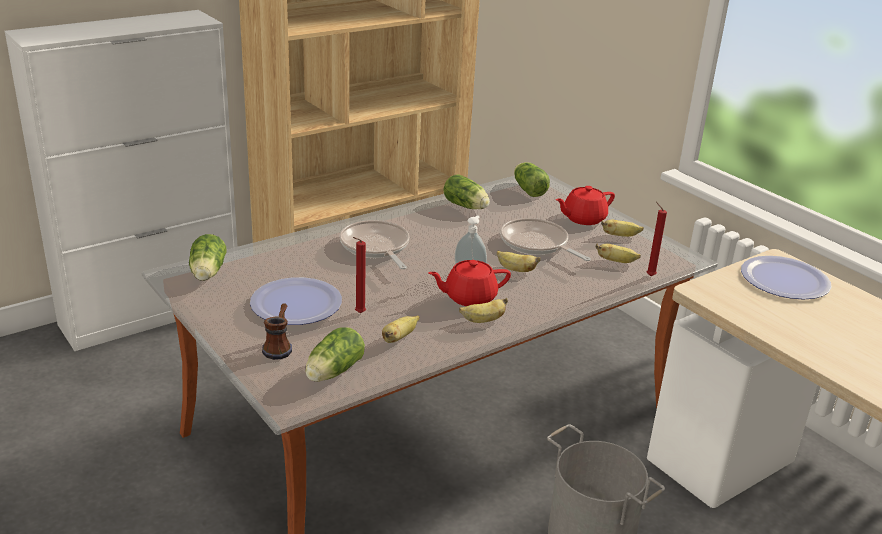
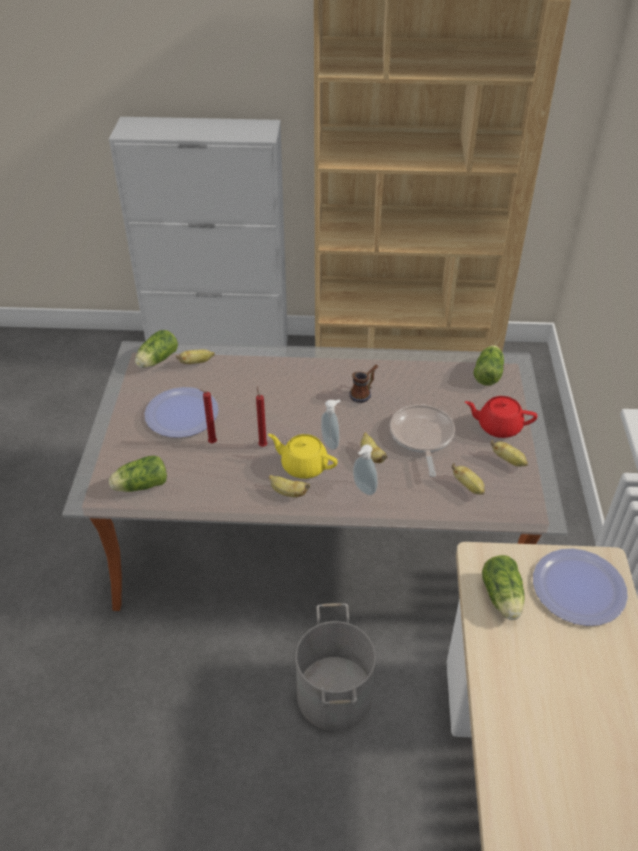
camera: 40 degrees right, 15 degrees up
(279, 347) = (132, 447): mug -> mug (364, 393)
(376, 247) = (292, 385): frying pan -> none
(399, 338) = (213, 478): banana -> banana (196, 362)
(467, 206) = (411, 371): lettuce -> lettuce (502, 598)
(469, 297) = (303, 465): red teapot -> yellow teapot
(541, 294) = (363, 489): none -> soap dispenser
(649, 275) = (479, 515): red candle -> red candle (262, 445)

